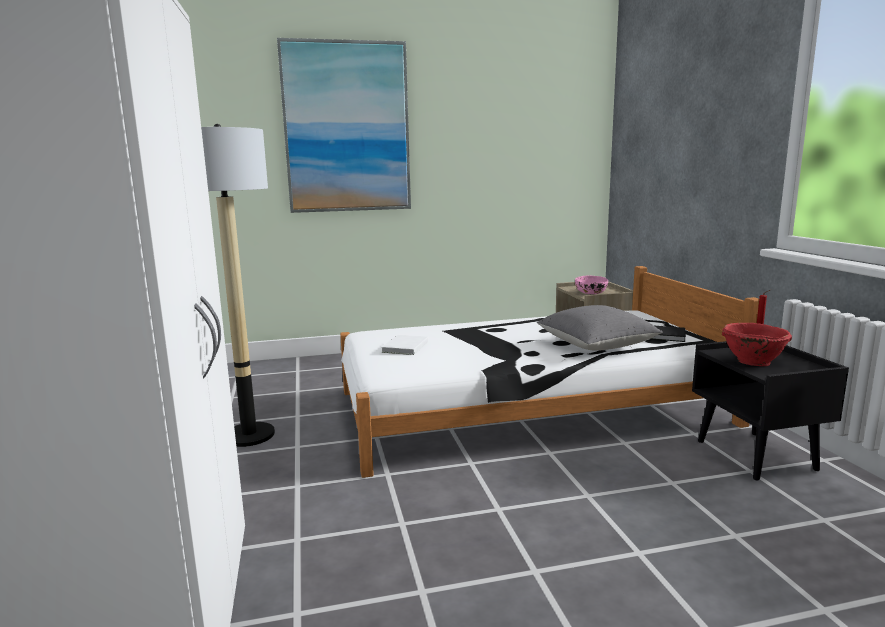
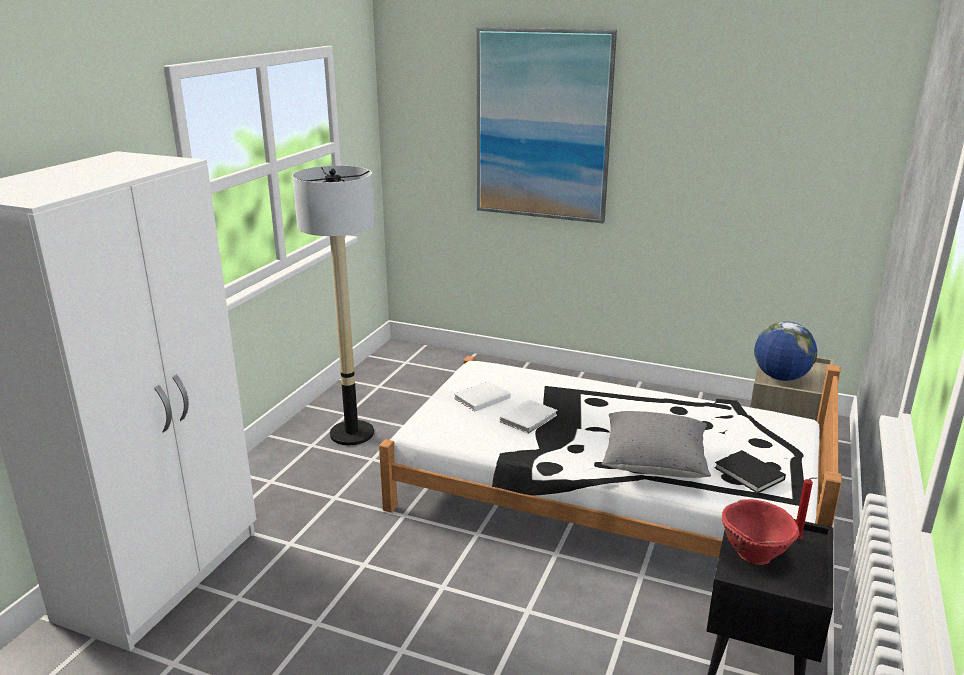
camera: 35 degrees right, 10 degrees up
(466, 347) = (530, 418): none -> white book
(590, 293) = (780, 377): pink bowl -> globe

